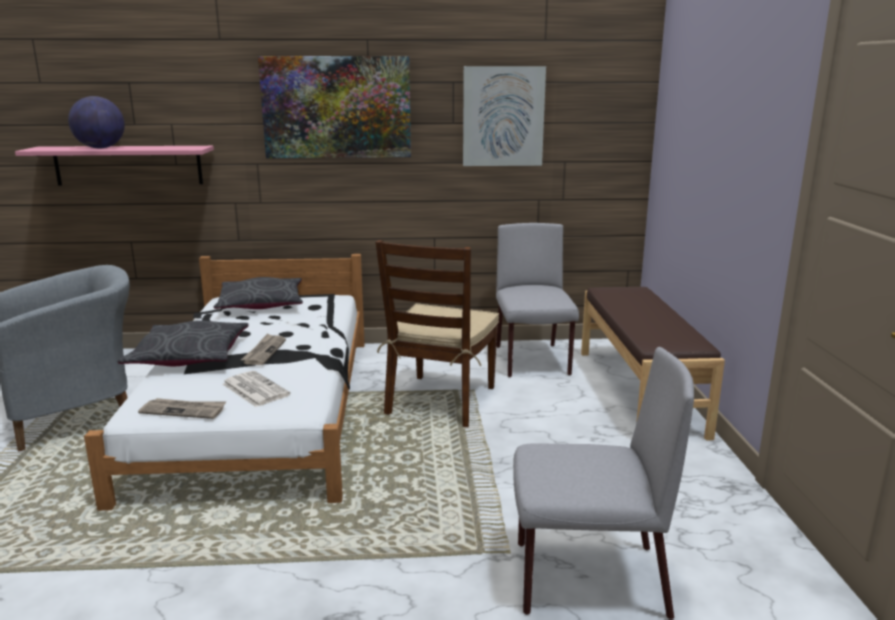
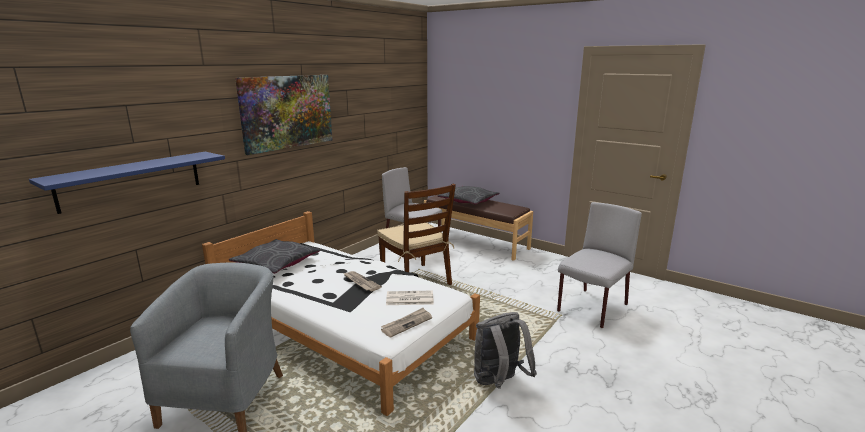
camera: 50 degrees left, 0 degrees up
(100, 148) = (122, 168): globe -> none
(128, 165) = (131, 180): pink shelf -> blue shelf
(189, 356) = (324, 304): grey pillow -> grey pillow (468, 201)
(235, 564) = (499, 383): none -> grey backpack
(503, 116) = (371, 109): picture -> none

